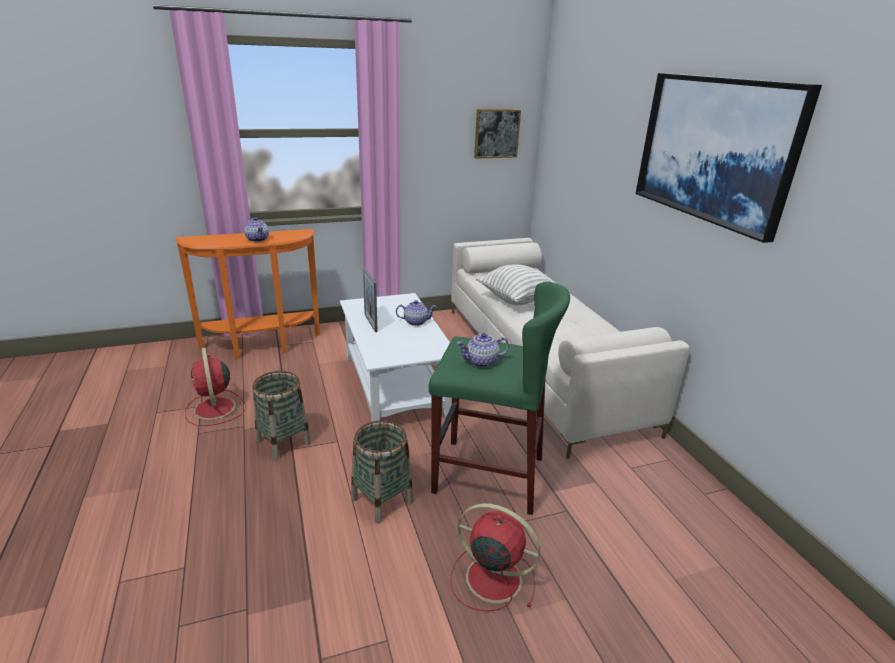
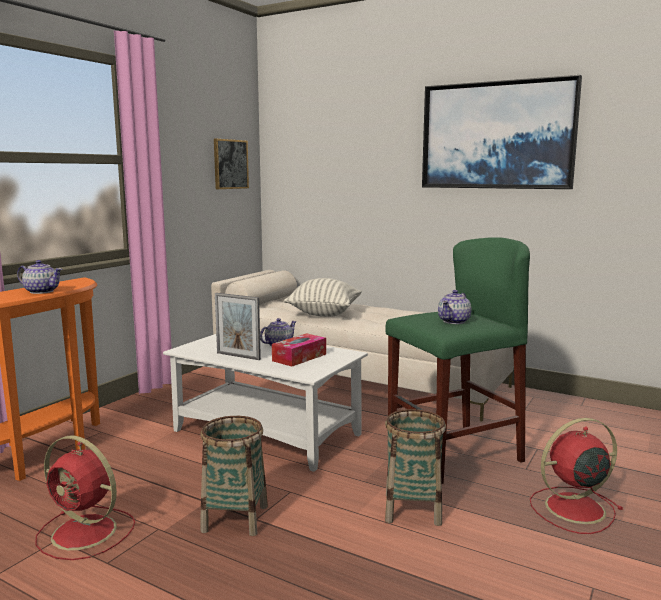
camera: 40 degrees left, 15 degrees down
(403, 341) = (299, 357): none -> tissue box

